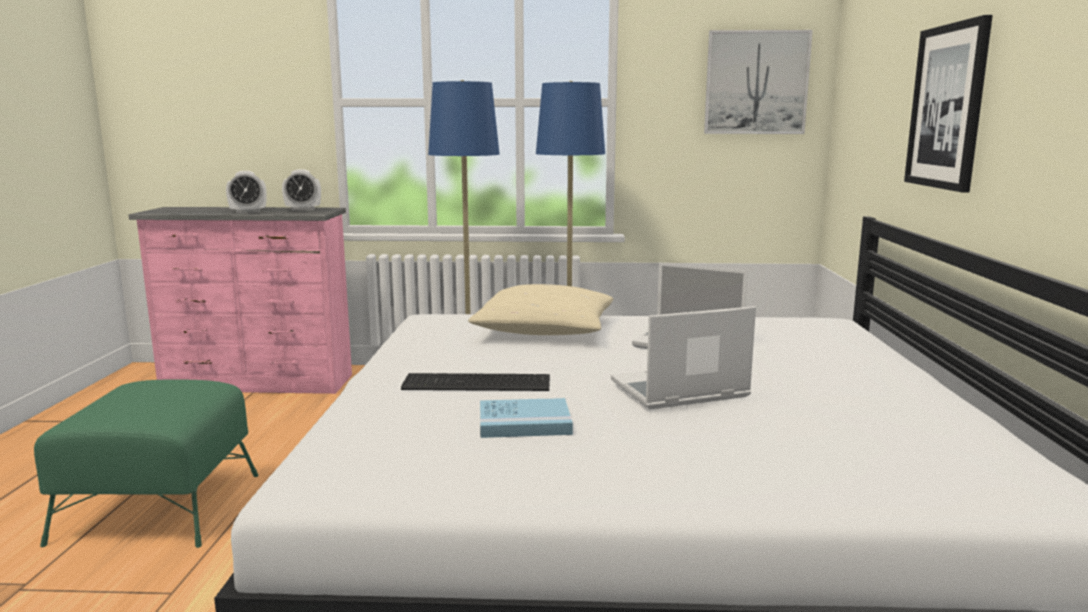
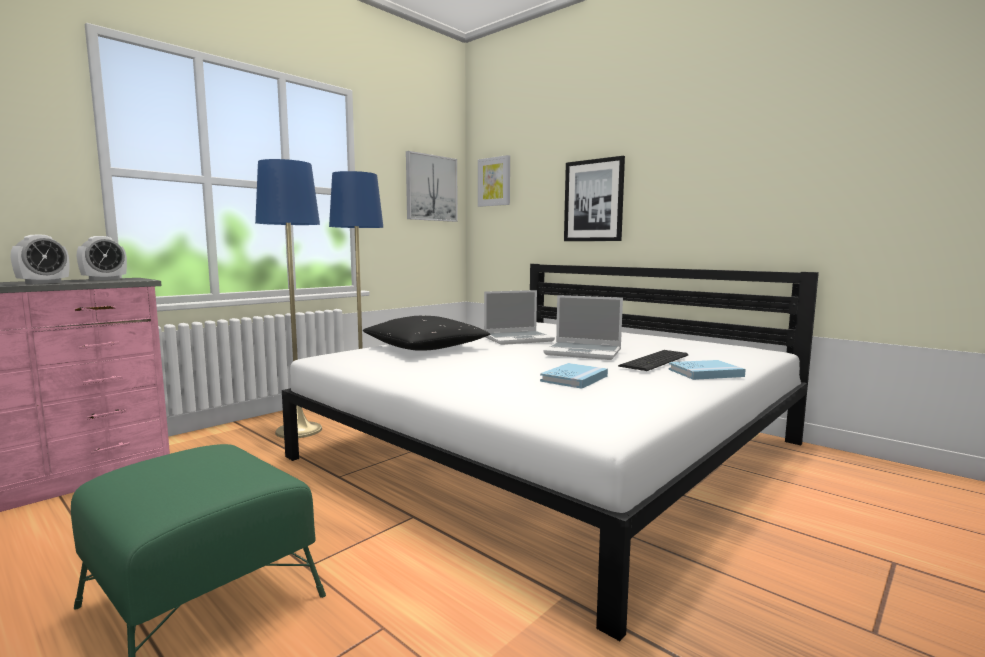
camera: 50 degrees left, 5 degrees down
(478, 384) = (491, 373): keyboard -> keyboard (657, 360)
(545, 330) = (426, 348): beige pillow -> black pillow
(678, 390) = (584, 352): laptop -> laptop turned 90 degrees counterclockwise
(718, 485) = (705, 373): none -> blue book
(857, 66) = (494, 181): none -> picture

